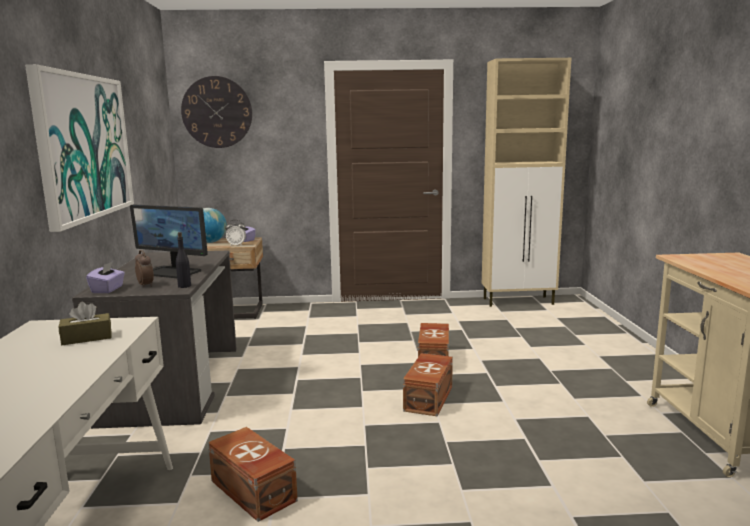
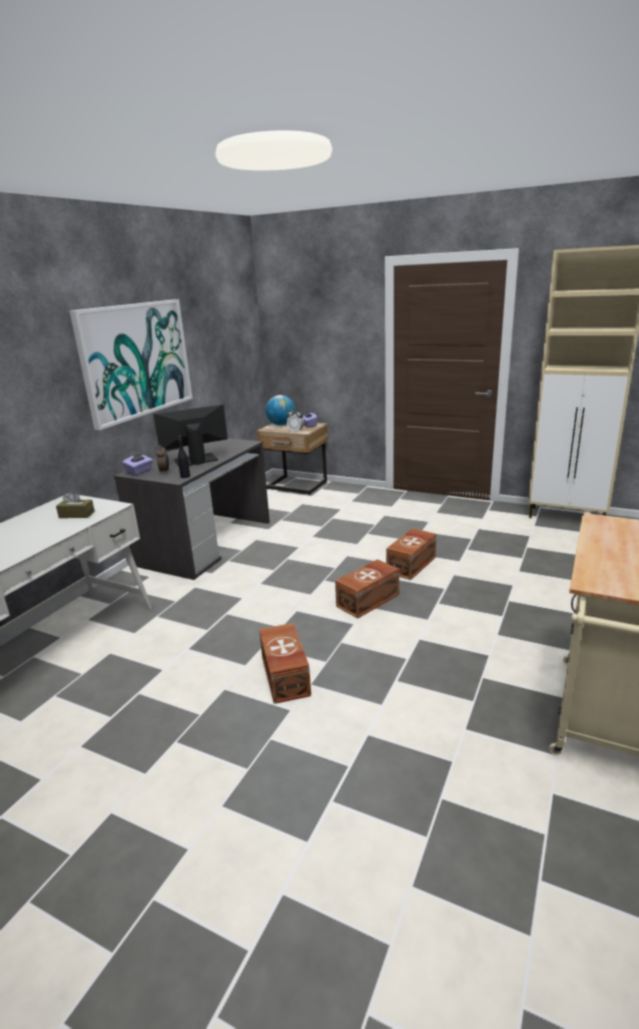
camera: 30 degrees right, 10 degrees up
(172, 272) = (196, 460): monitor -> monitor turned 105 degrees clockwise
(217, 112) = (293, 308): wall clock -> none
(252, 491) = (179, 639): brown storage box -> brown storage box (284, 676)

